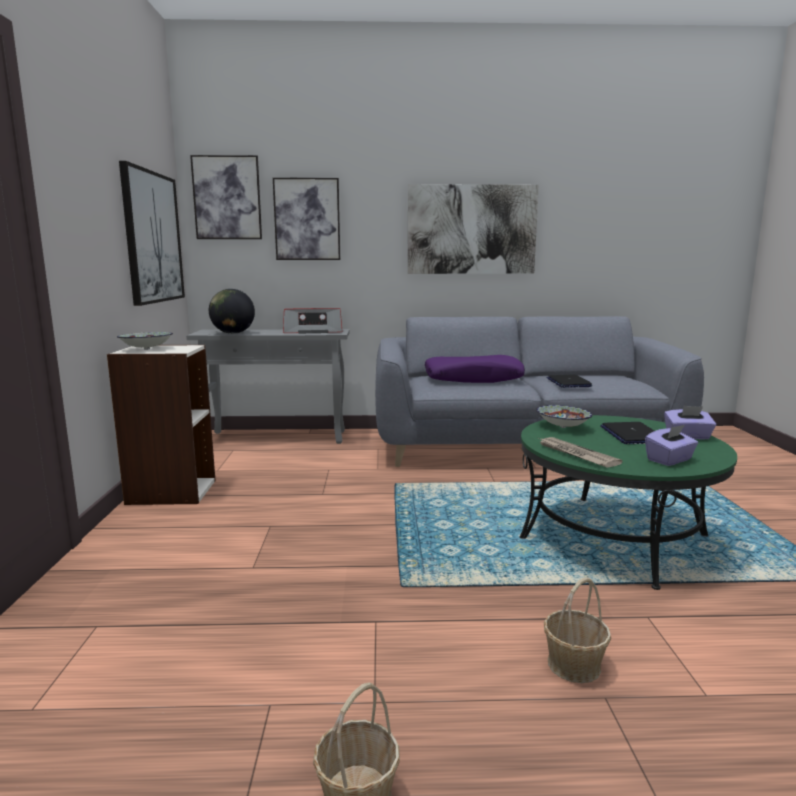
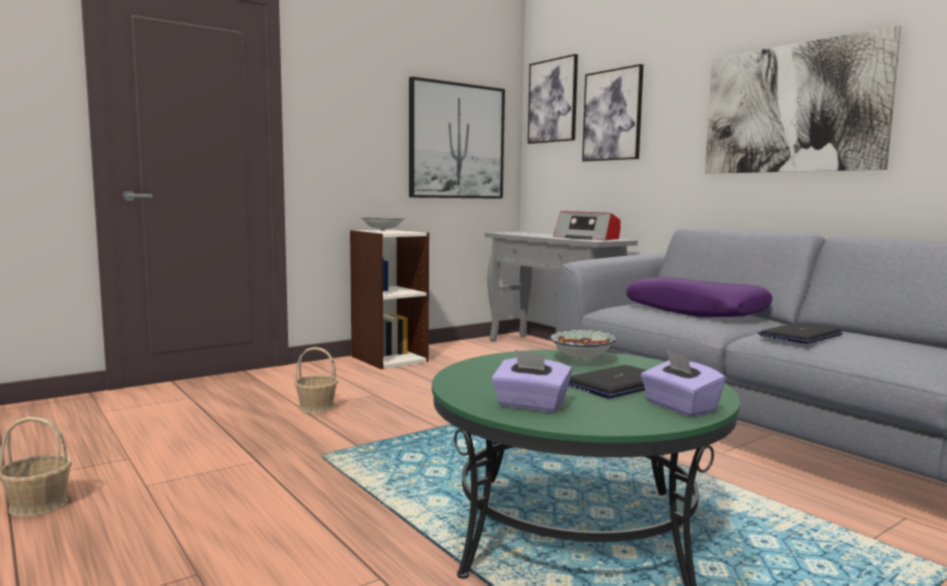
camera: 55 degrees right, 5 degrees down
(233, 333) = (522, 234): globe -> none
(573, 665) = (244, 550): basket -> basket (316, 407)
(576, 454) = (475, 372): newspaper -> none

